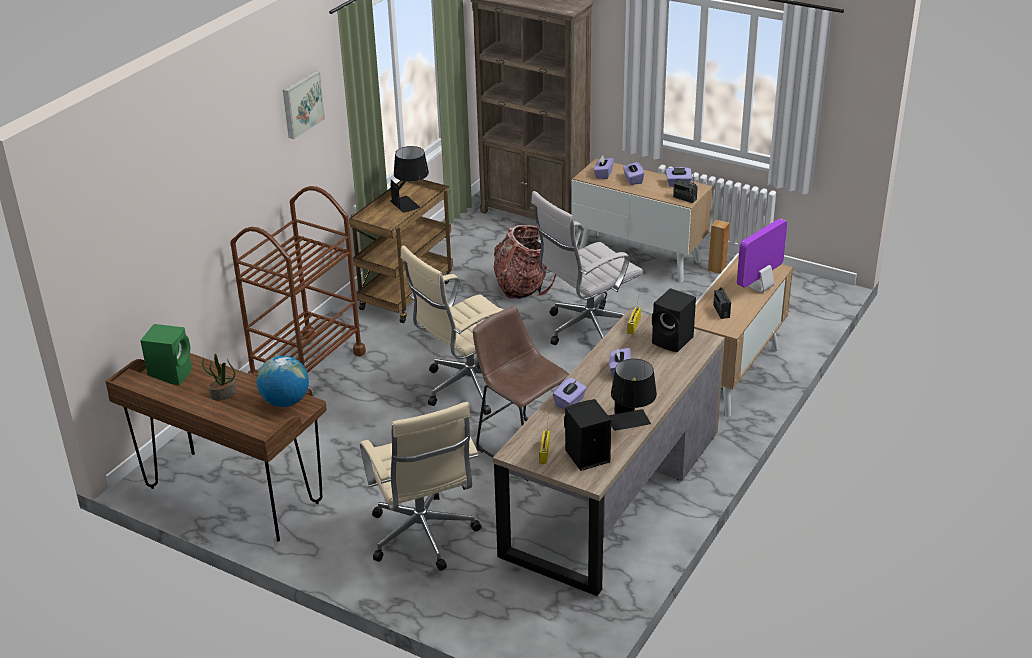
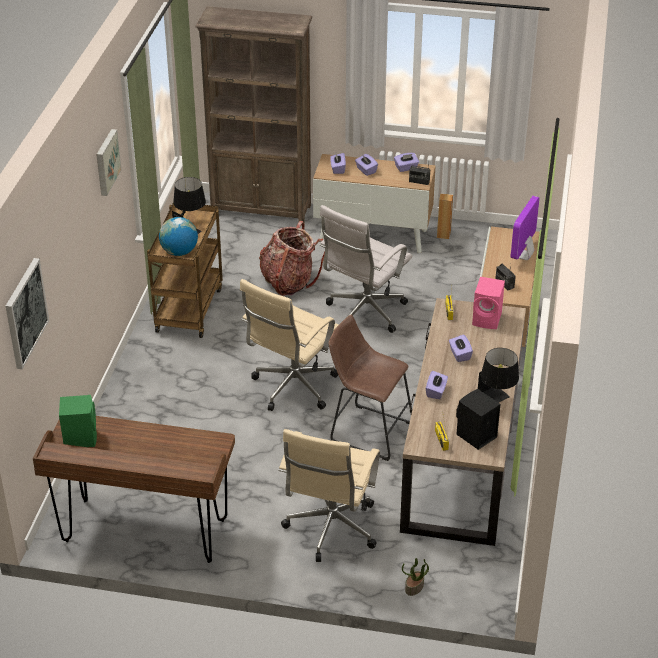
camera: 20 degrees left, 5 degrees up
(126, 224) = (25, 313): none -> picture
(223, 394) = (140, 447): potted plant -> potted plant (414, 587)
(285, 401) = (199, 442): globe -> globe (179, 252)
(307, 366) = (139, 397): brown cart -> none
(424, 538) = (330, 530): beige office chair -> beige office chair turned 60 degrees clockwise
(673, 341) = (488, 319): black speaker -> pink speaker

